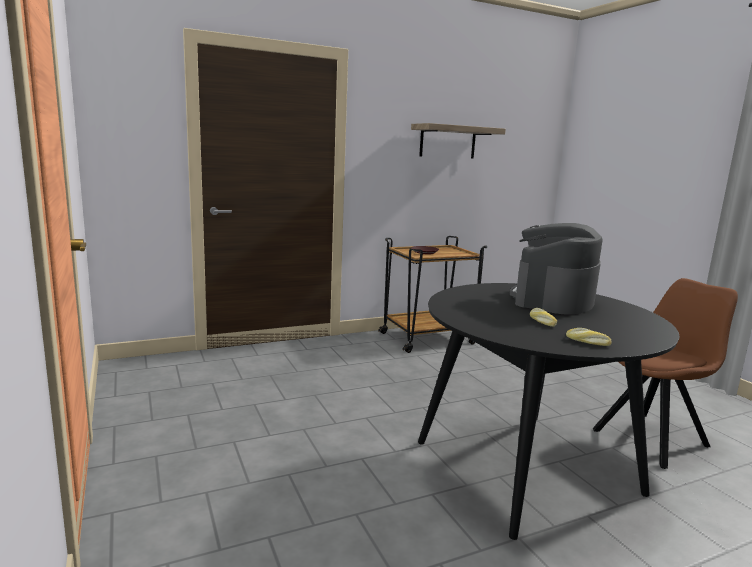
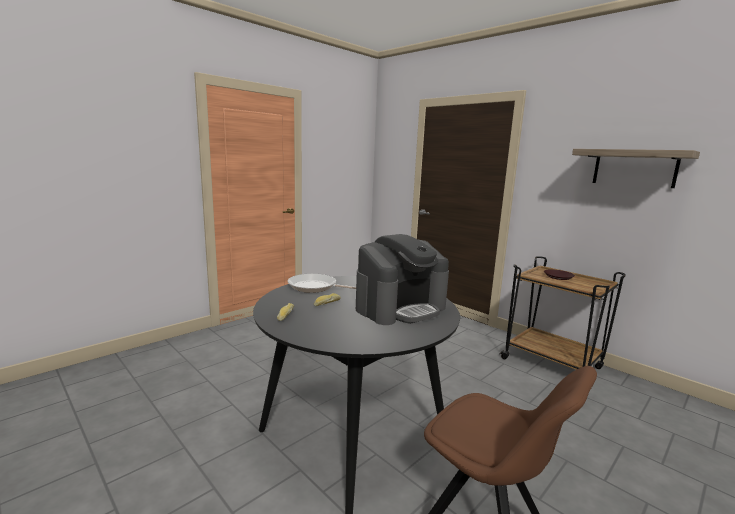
camera: 70 degrees right, 0 degrees up
(477, 318) = (315, 287): none -> frying pan
(552, 300) = (400, 308): coffee machine -> coffee machine turned 135 degrees clockwise

